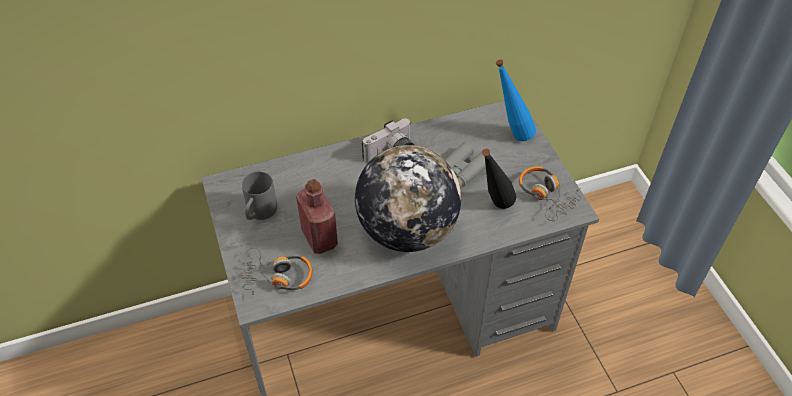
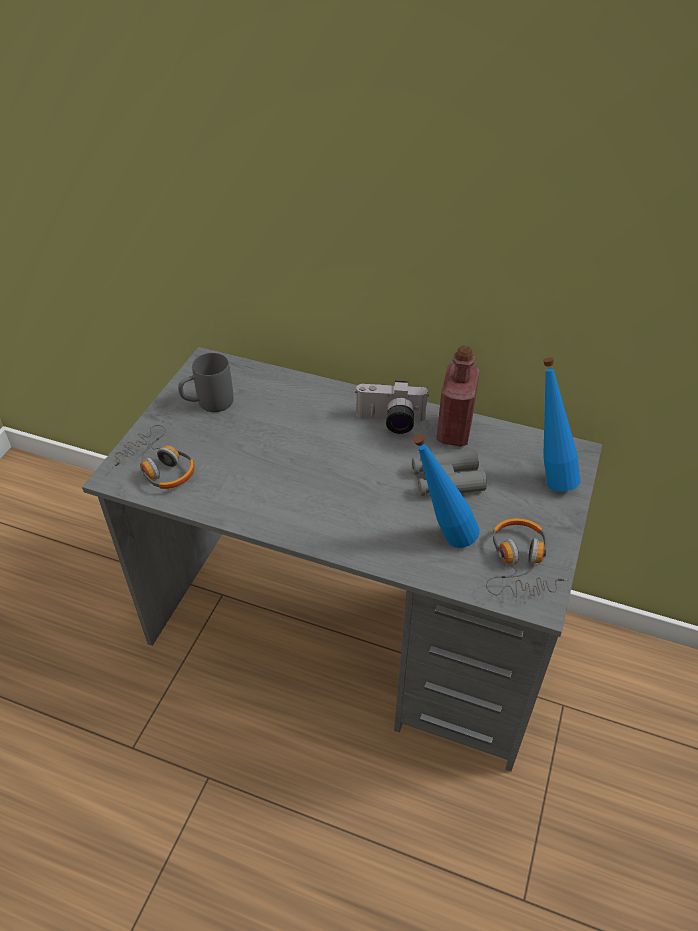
camera: 40 degrees right, 5 degrees down
(319, 238) = (234, 456): red bottle -> red bottle (454, 431)
(407, 230) = (323, 502): globe -> none
(493, 207) = (441, 537): black bottle -> blue bottle

